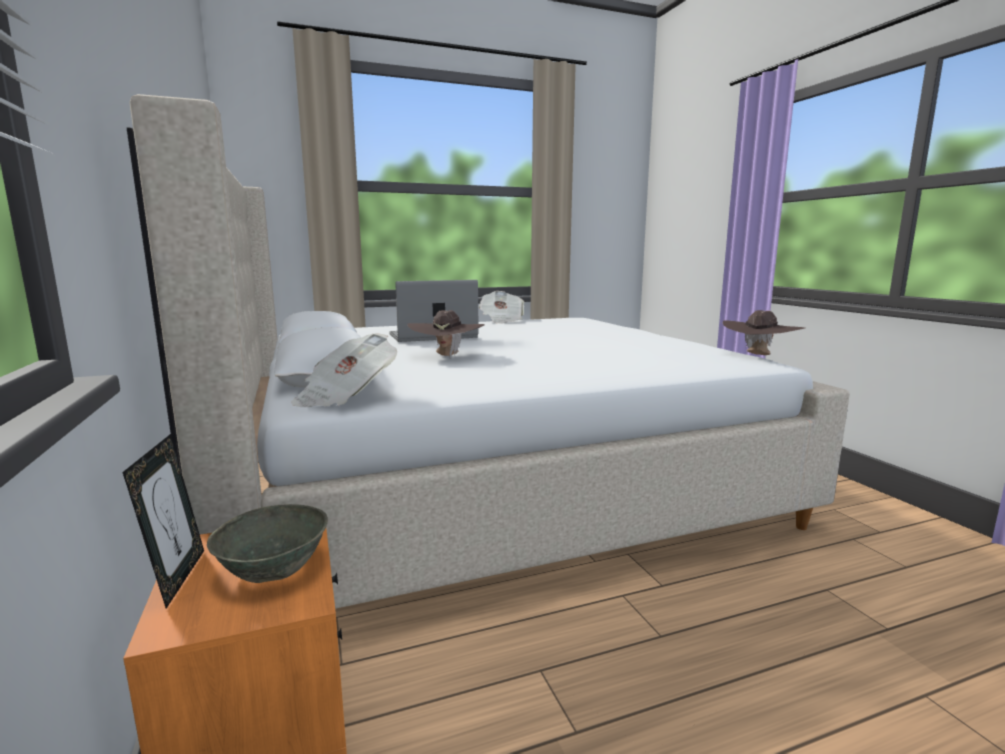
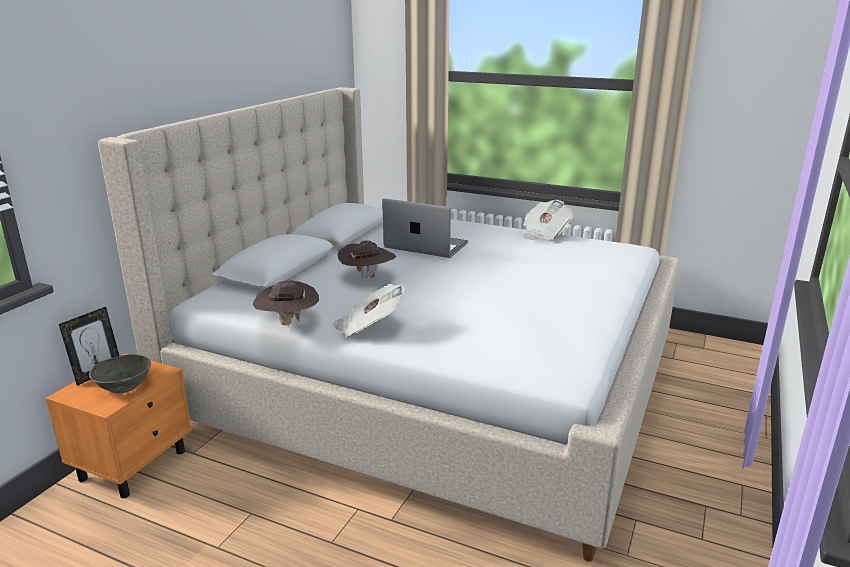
camera: 45 degrees right, 10 degrees up
(345, 397) = (229, 301): newspaper -> newspaper (368, 327)
(759, 356) = (593, 370): brown hat -> brown hat (288, 323)

